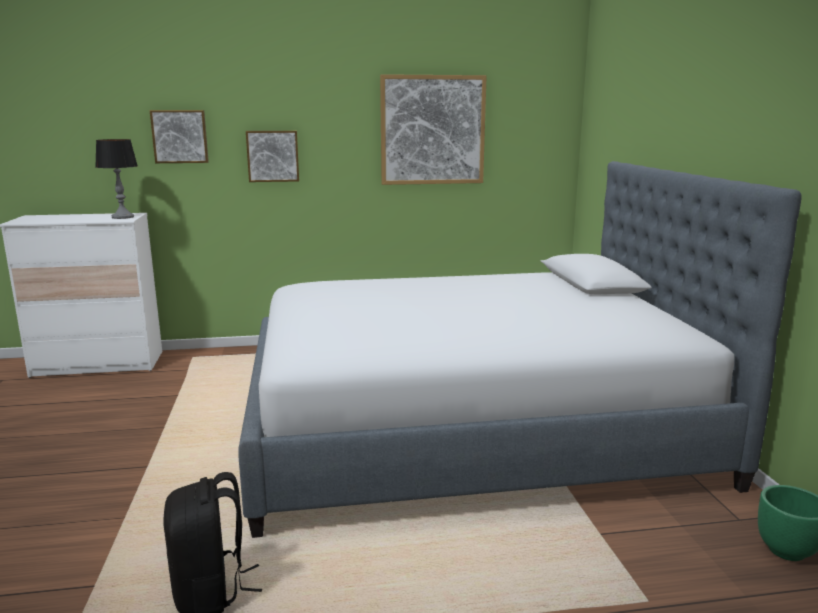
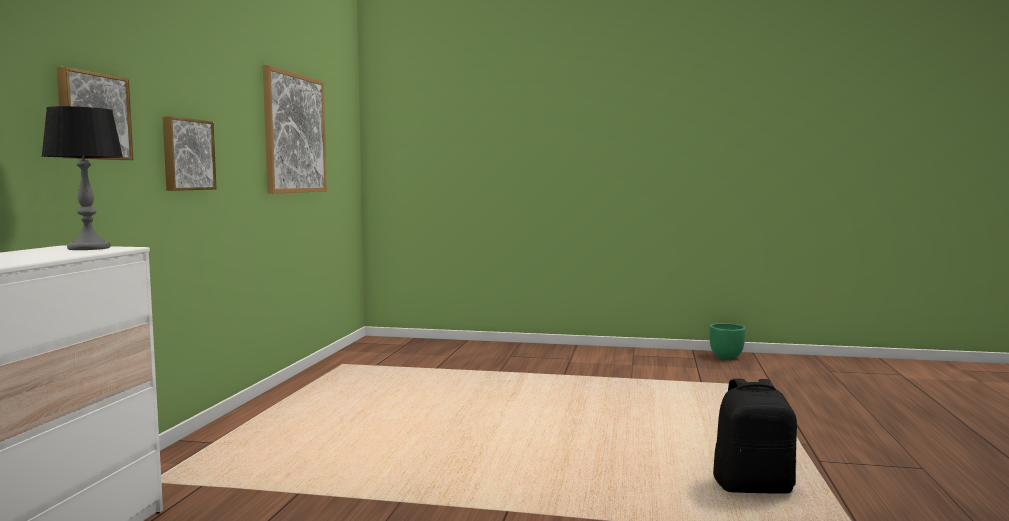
camera: 70 degrees left, 10 degrees down
(470, 430) = (537, 387): bed -> none

